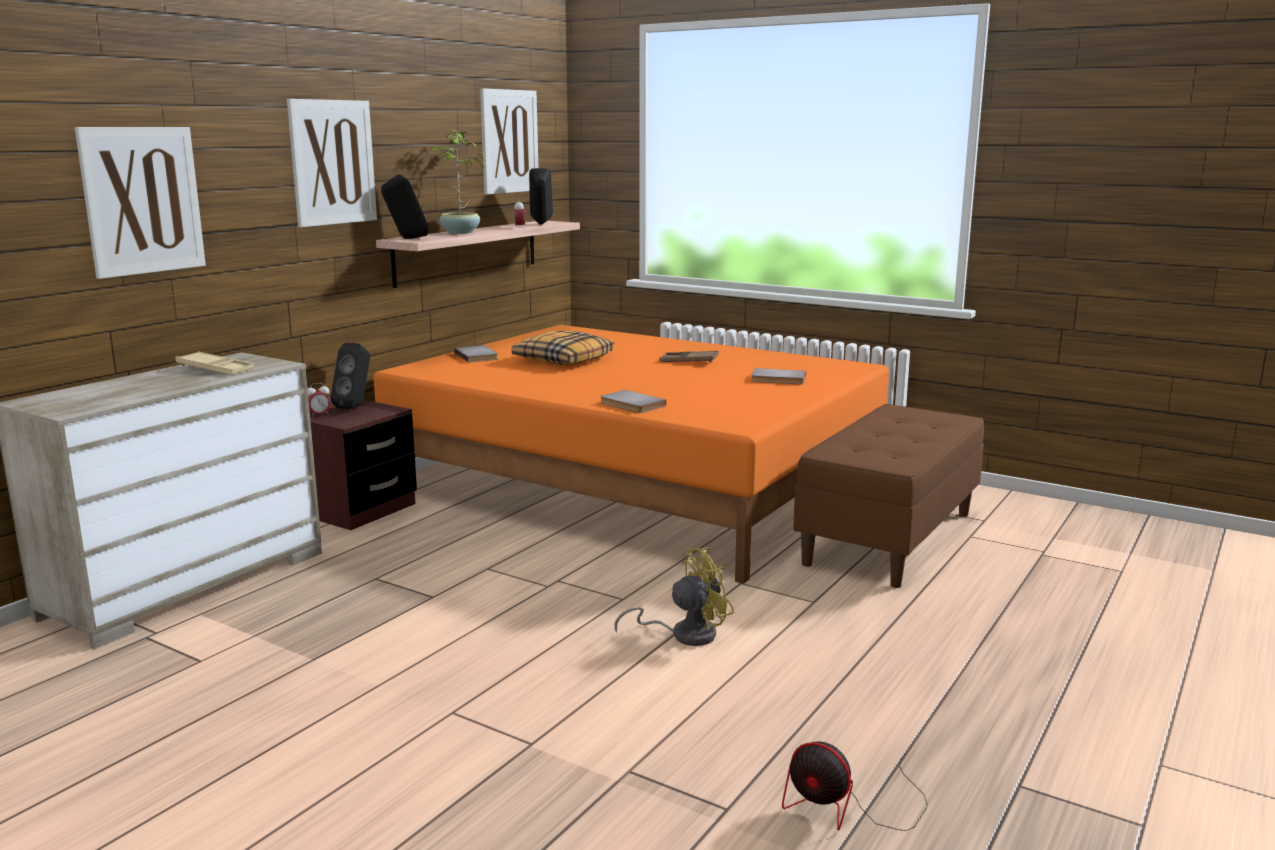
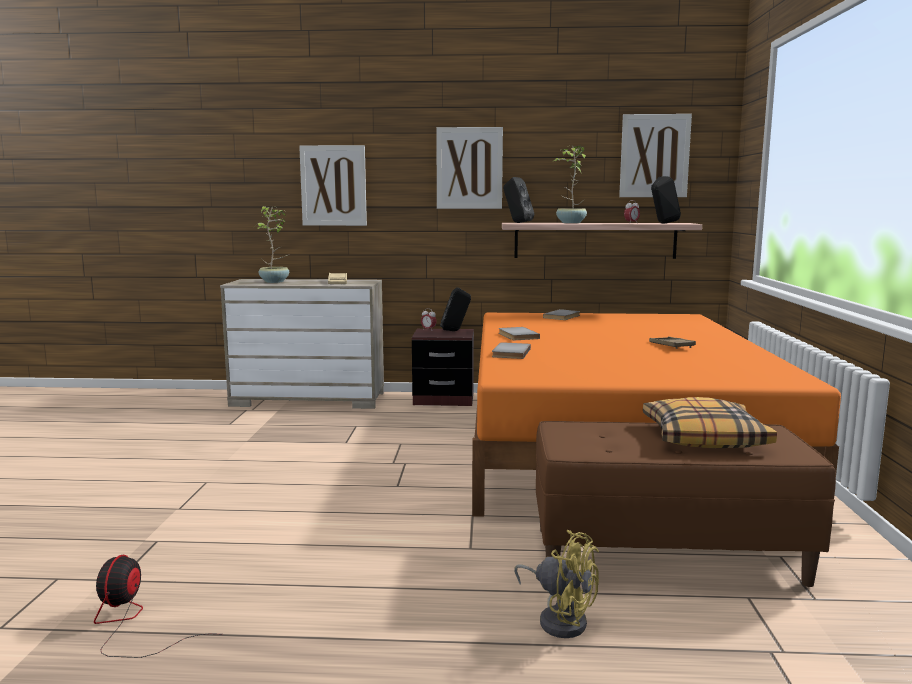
camera: 60 degrees right, 5 degrees down
(111, 392) = (275, 282): none -> potted plant
(563, 360) = (596, 328): pillow -> pillow (704, 438)
(684, 634) = (360, 515): yellow fan -> yellow fan (559, 619)
(778, 379) = (675, 369): grey book -> grey book (517, 336)

